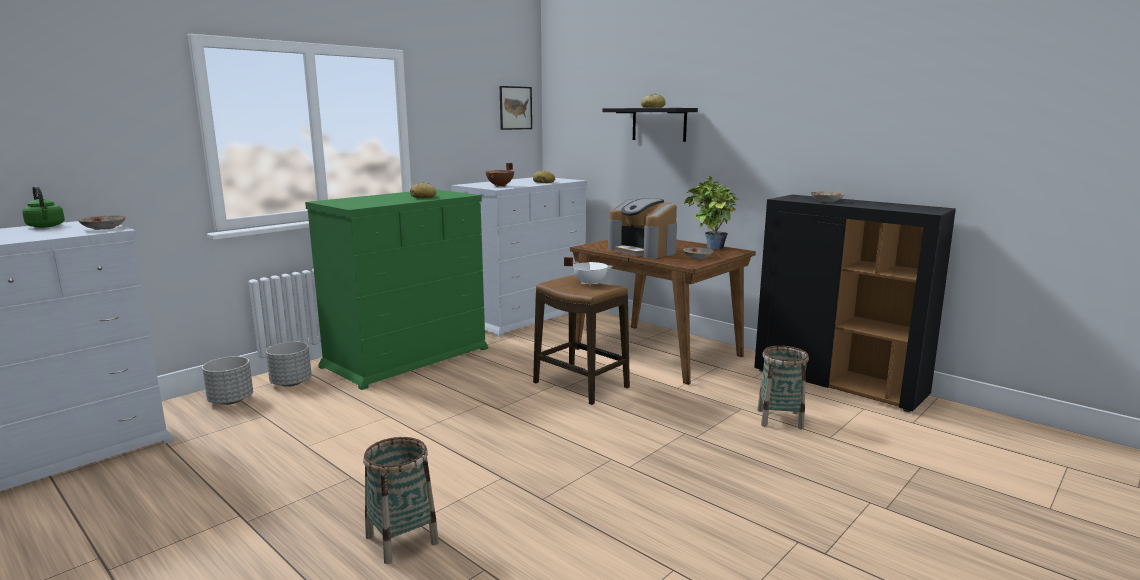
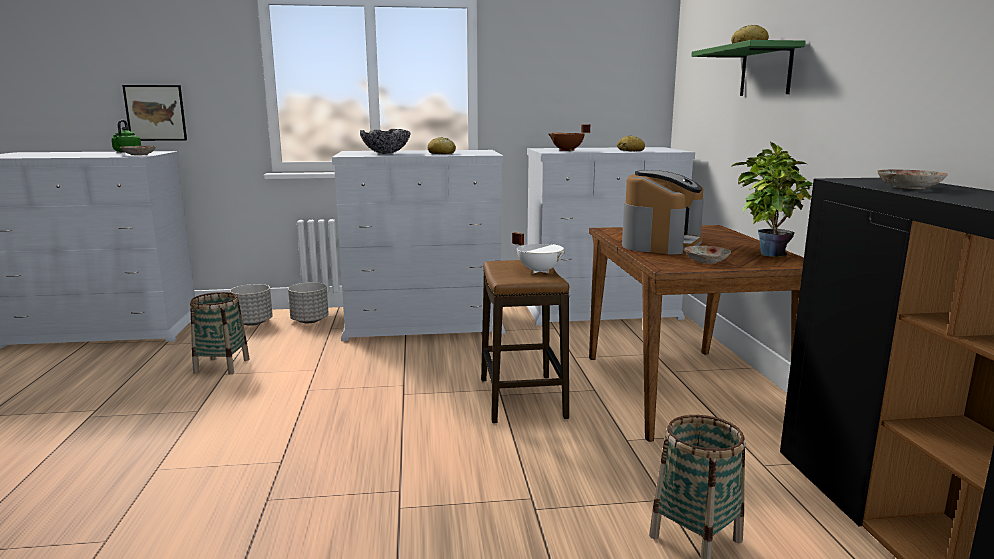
camera: 40 degrees right, 0 degrees up
(374, 201) = (386, 153): none -> bowl
(402, 539) = (120, 480): basket -> basket (222, 366)
(407, 357) = (424, 323): green dresser -> white dresser
(515, 108) = (632, 61): picture -> picture (155, 113)
(643, 250) = (661, 243): coffee machine -> coffee machine turned 150 degrees counterclockwise
(659, 124) = (766, 71): black shelf -> green shelf

